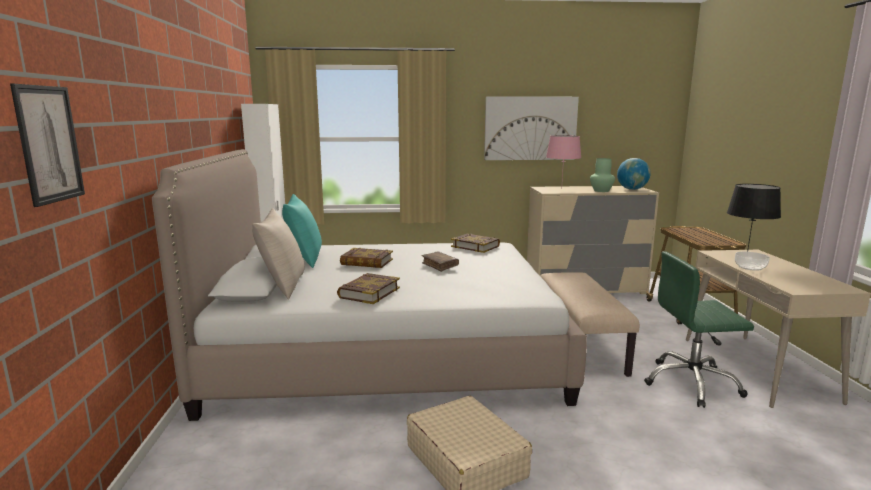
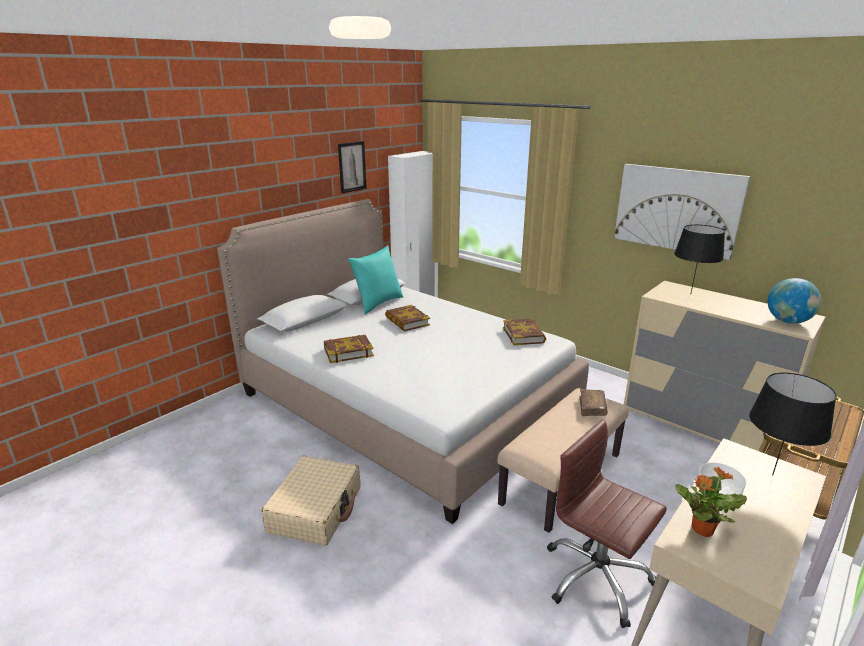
camera: 45 degrees right, 10 degrees up
(49, 144) = (120, 222): picture -> picture (352, 167)
(283, 286) = (319, 324): beige pillow -> none
(440, 265) = (446, 345): brown book -> brown book (592, 407)
(561, 188) = (690, 294): pink table lamp -> black table lamp
(601, 191) = (731, 312): green vase -> none
(691, 383) = (596, 578): green office chair -> brown office chair
(786, 282) = (701, 529): none -> potted plant

